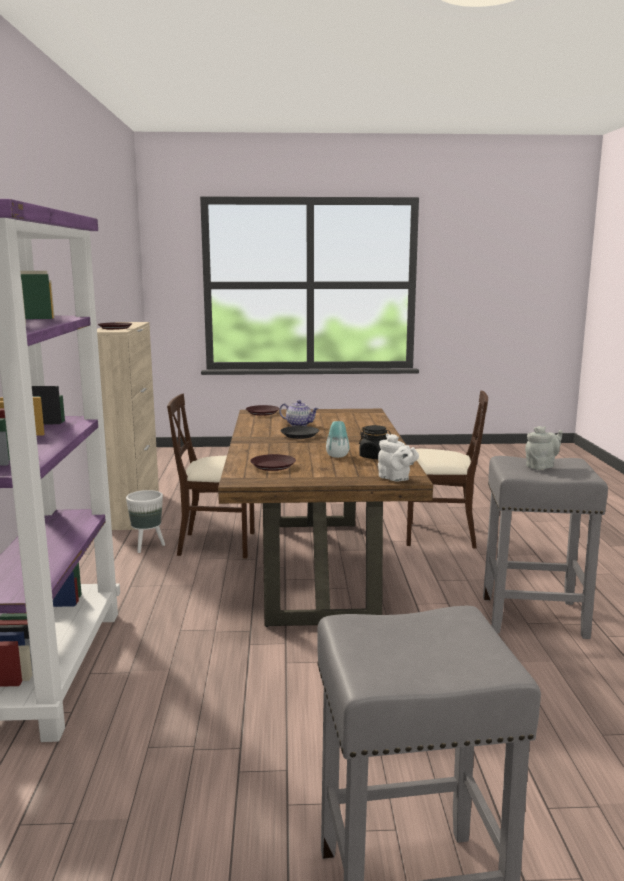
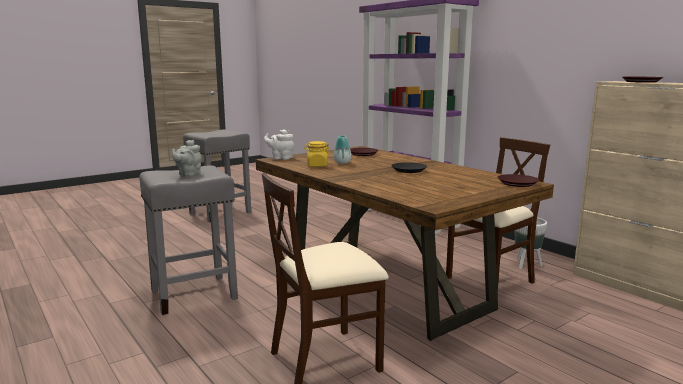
camera: 145 degrees right, 0 degrees up
(299, 424) = (441, 178): teapot -> none
(375, 457) = (317, 165): black jar -> yellow jar

